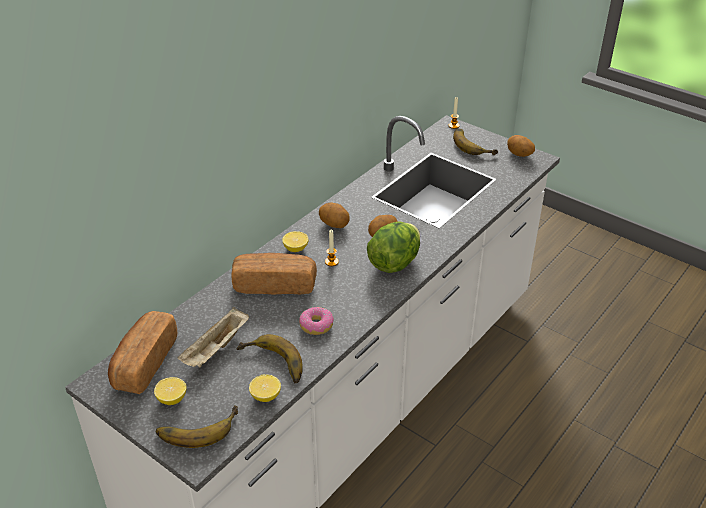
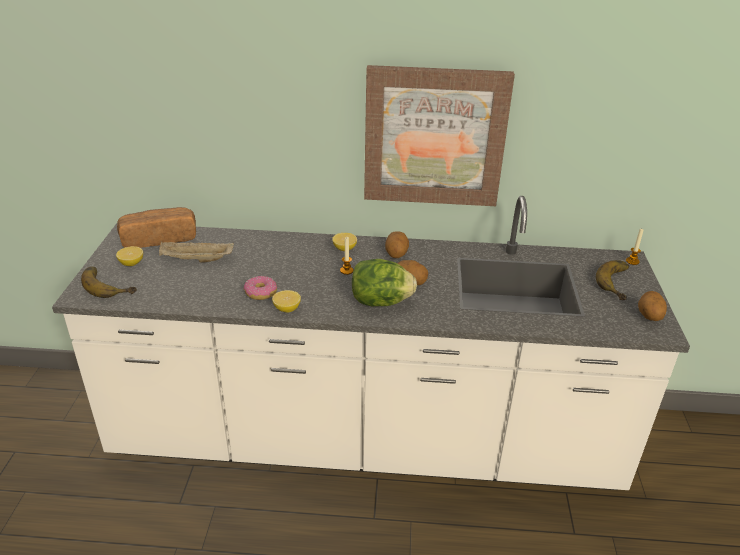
camera: 55 degrees right, 5 degrees down
(265, 396) = (161, 300): lemon -> lemon (287, 309)
(271, 365) = (197, 290): banana -> none
(274, 284) = (291, 256): bread -> none
(319, 103) = (434, 137): none -> picture

